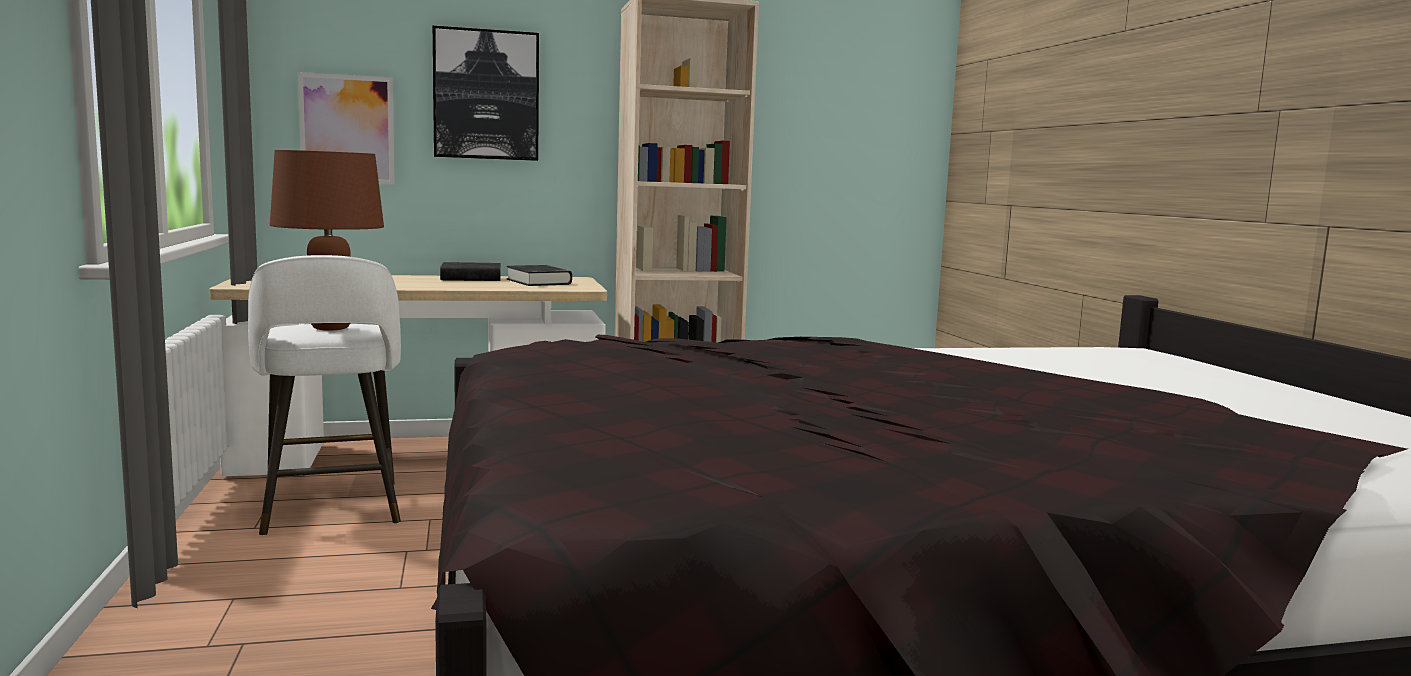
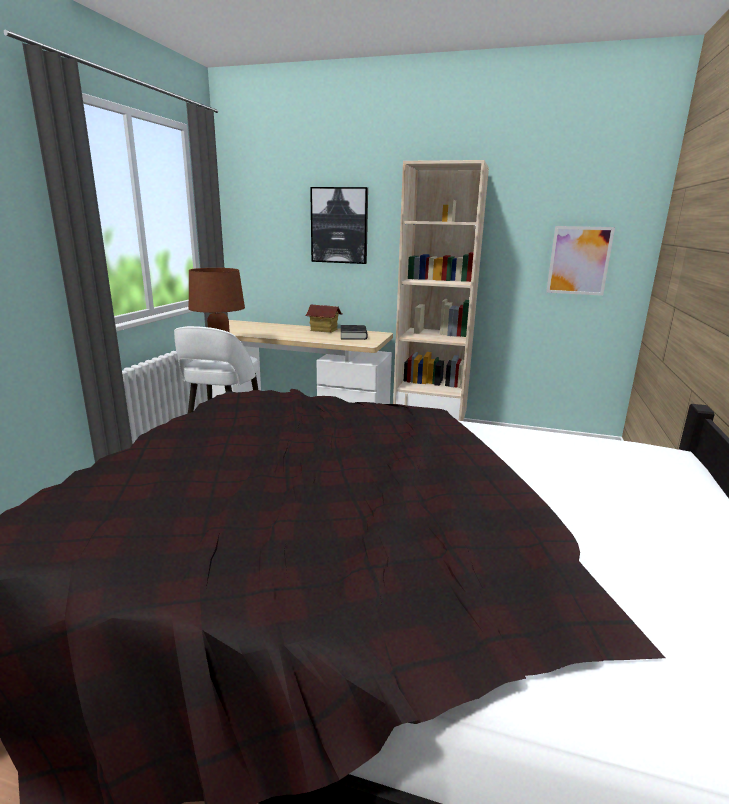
camera: 30 degrees right, 10 degrees up
(347, 129) = (272, 246): picture -> picture (579, 260)
(471, 278) = (324, 330): black book -> toy house

